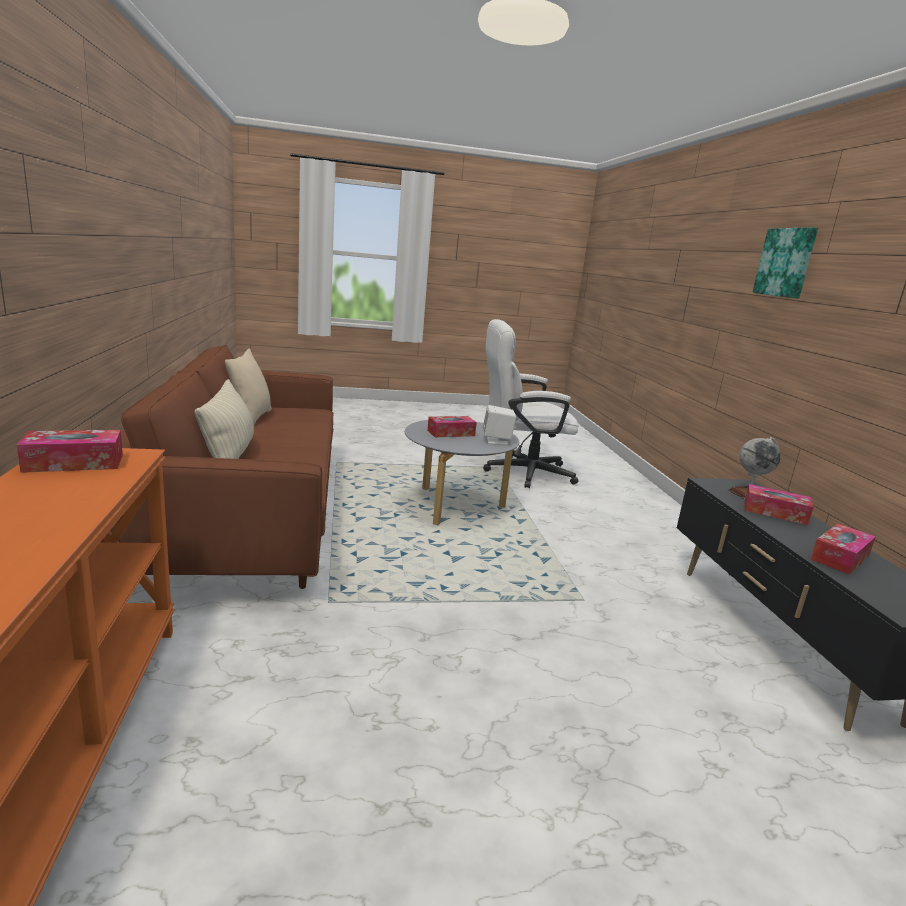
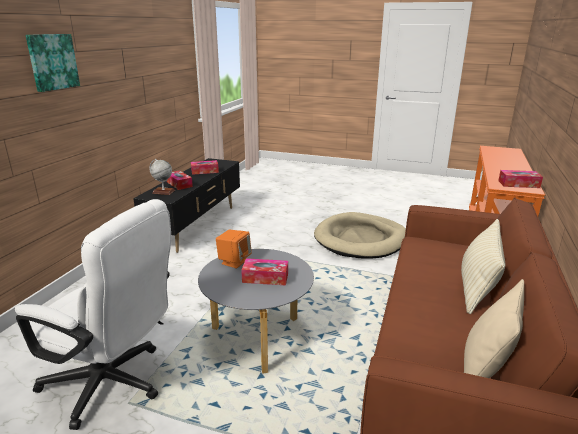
camera: 150 degrees left, 5 degrees up
(431, 689) = (360, 239): none -> beige dog bed
(497, 441) = (234, 261): white speaker -> orange speaker

